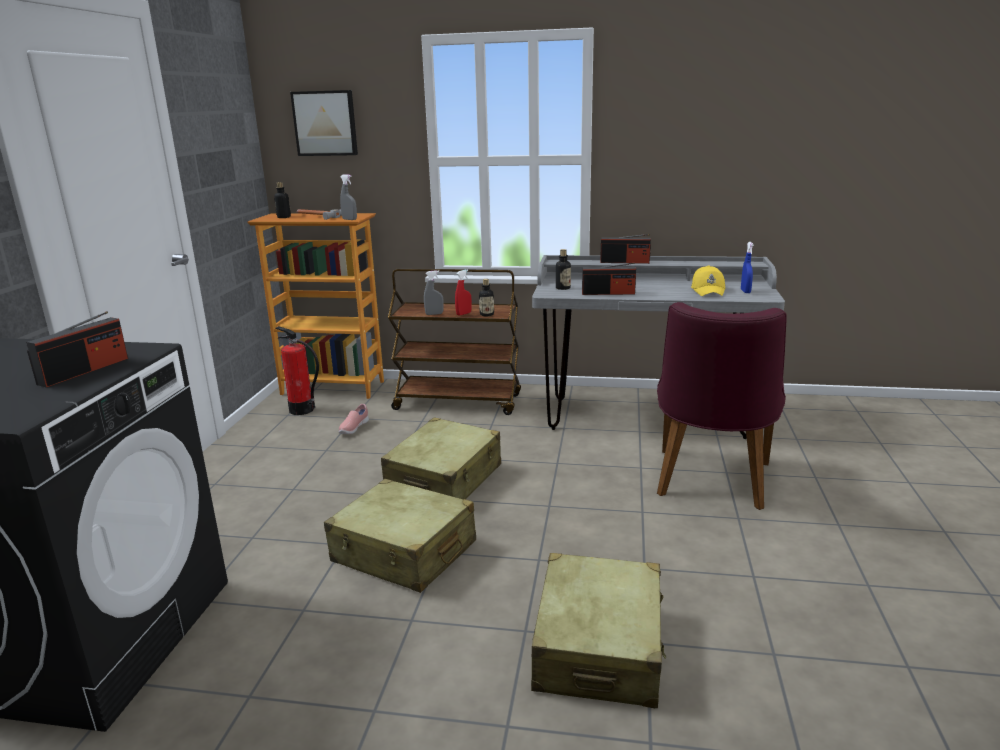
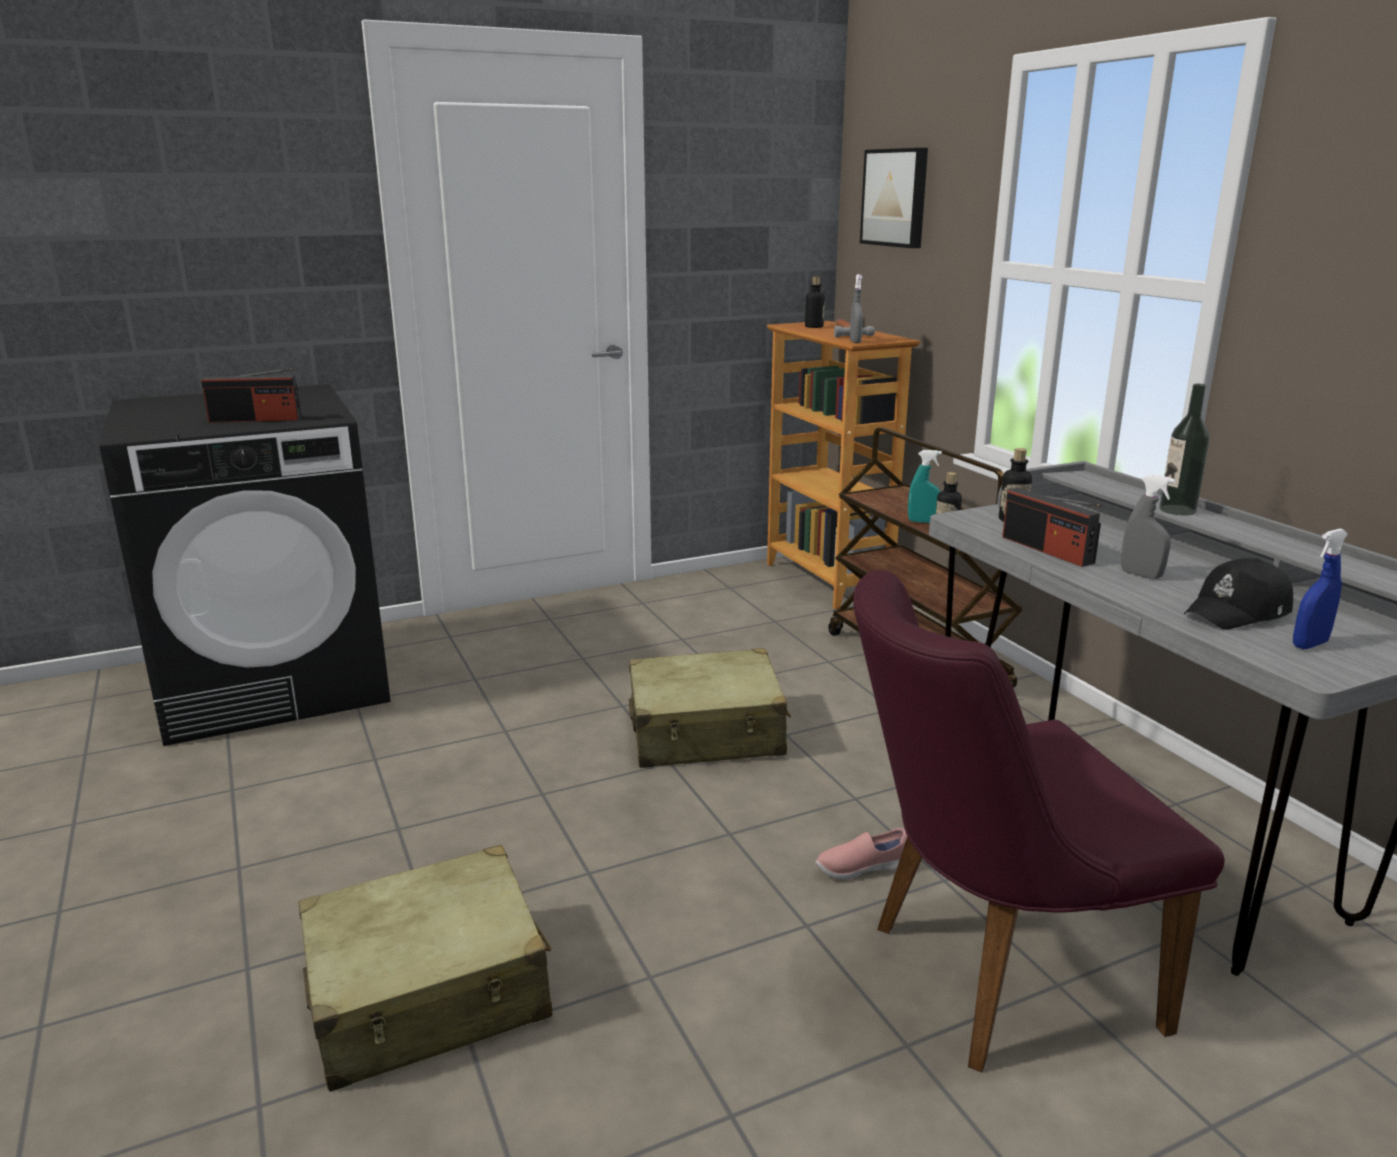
camera: 55 degrees right, 0 degrees up
(301, 410) = (750, 589): fire extinguisher -> none
(353, 428) = (750, 632): pink shoe -> pink shoe (861, 869)
(404, 552) = (521, 771): beige suitcase -> none
(434, 314) = (890, 509): grey spray bottle -> grey spray bottle (1141, 575)
(463, 314) = (923, 521): red spray bottle -> turquoise spray bottle
(625, 262) = (1177, 510): radio -> bottle
(708, 290) = (1238, 612): yellow cap -> black cap

